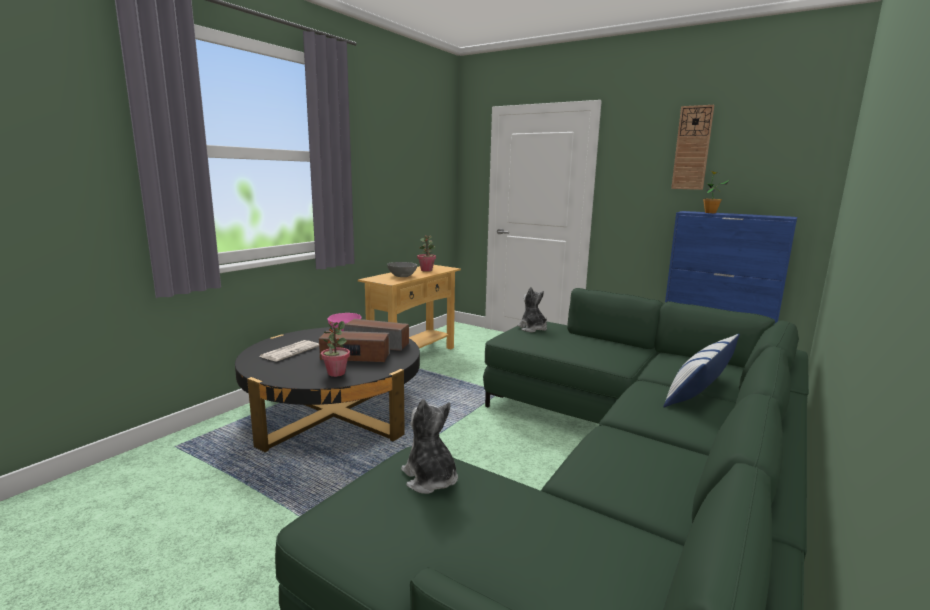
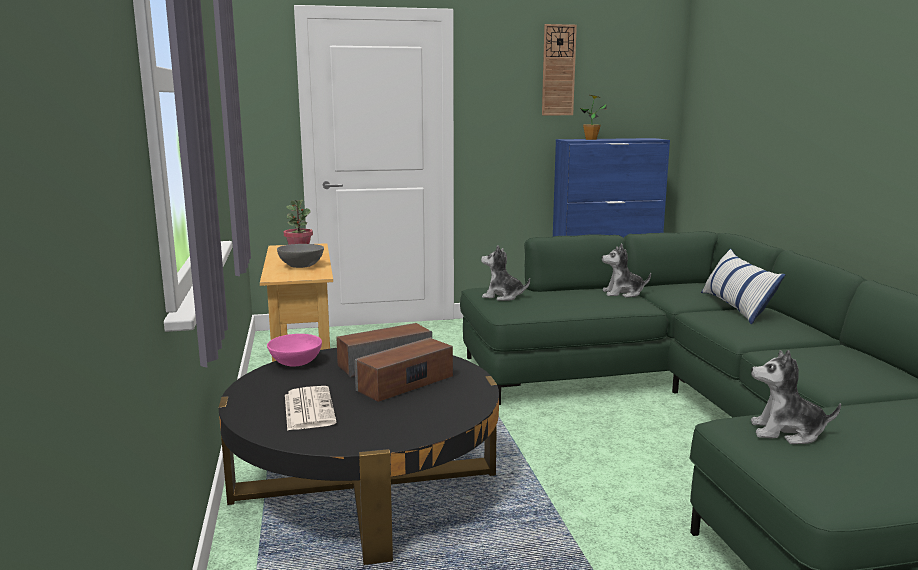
camera: 45 degrees left, 0 degrees up
(336, 373) = (441, 406): potted plant -> none
(631, 352) = (623, 293): none -> plush toy

